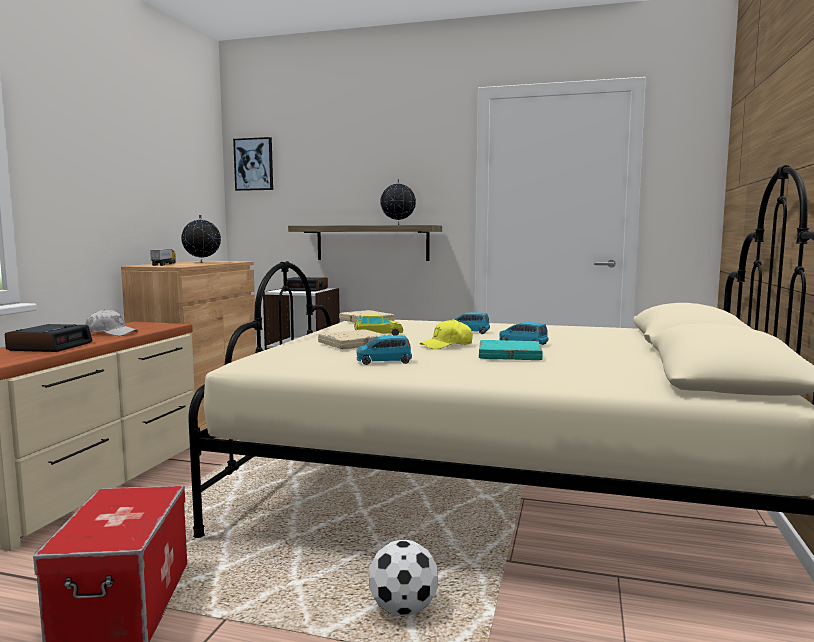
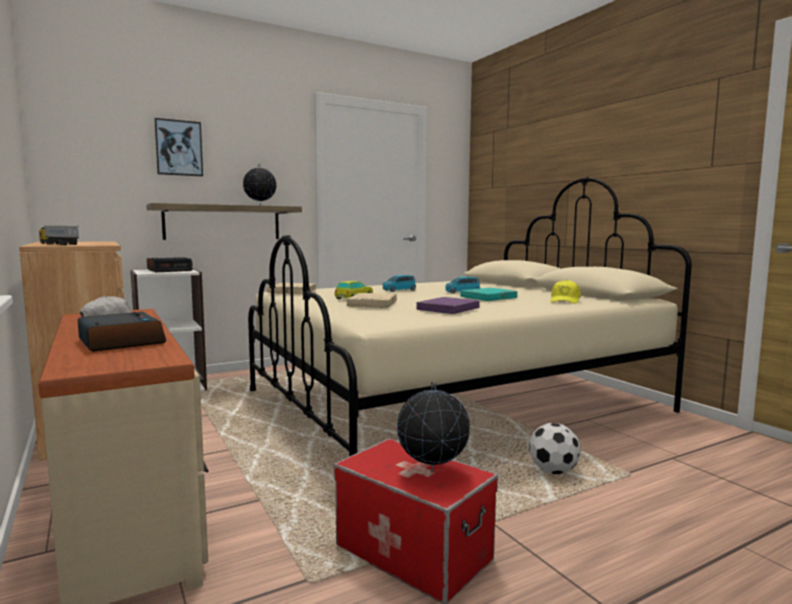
camera: 45 degrees left, 0 degrees up
(202, 262) = (83, 242): globe -> globe (432, 471)
(254, 164) = (72, 131): picture -> picture (179, 148)
(383, 362) = (448, 310): blue toy car -> purple book
(446, 345) = (430, 298): yellow cap -> yellow cap (565, 301)

